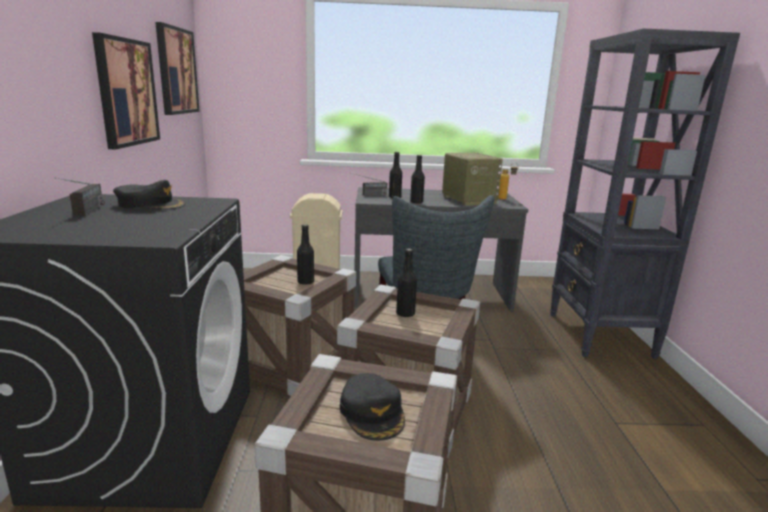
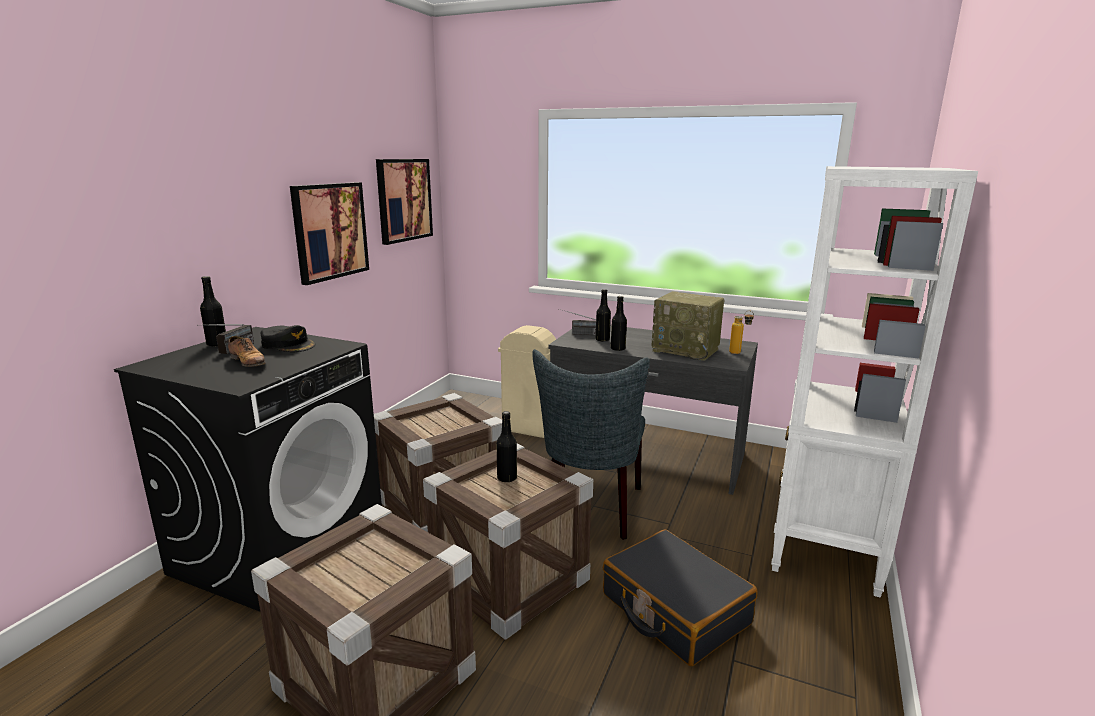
camera: 25 degrees right, 0 degrees up
(129, 220) = (248, 362): none -> shoe
(305, 282) = (451, 426): black bottle -> black bottle (217, 344)
(373, 412) = (369, 569): black cap -> none
(467, 199) = (686, 350): radio -> radio turned 120 degrees clockwise
(548, 399) = (674, 609): none -> black suitcase
(599, 335) = (824, 548): black bookcase -> white bookcase

